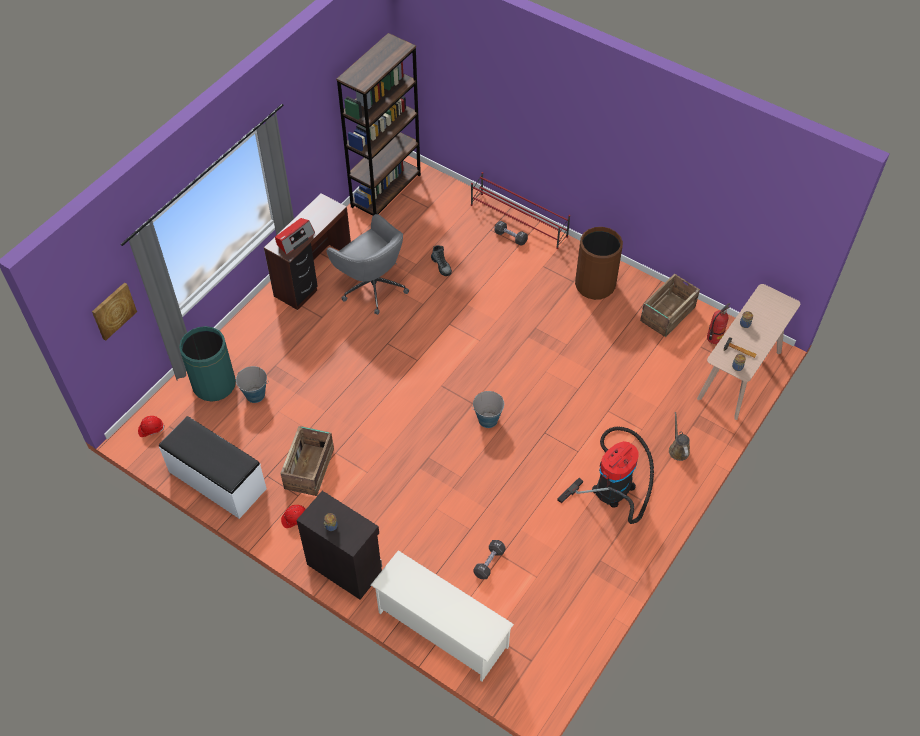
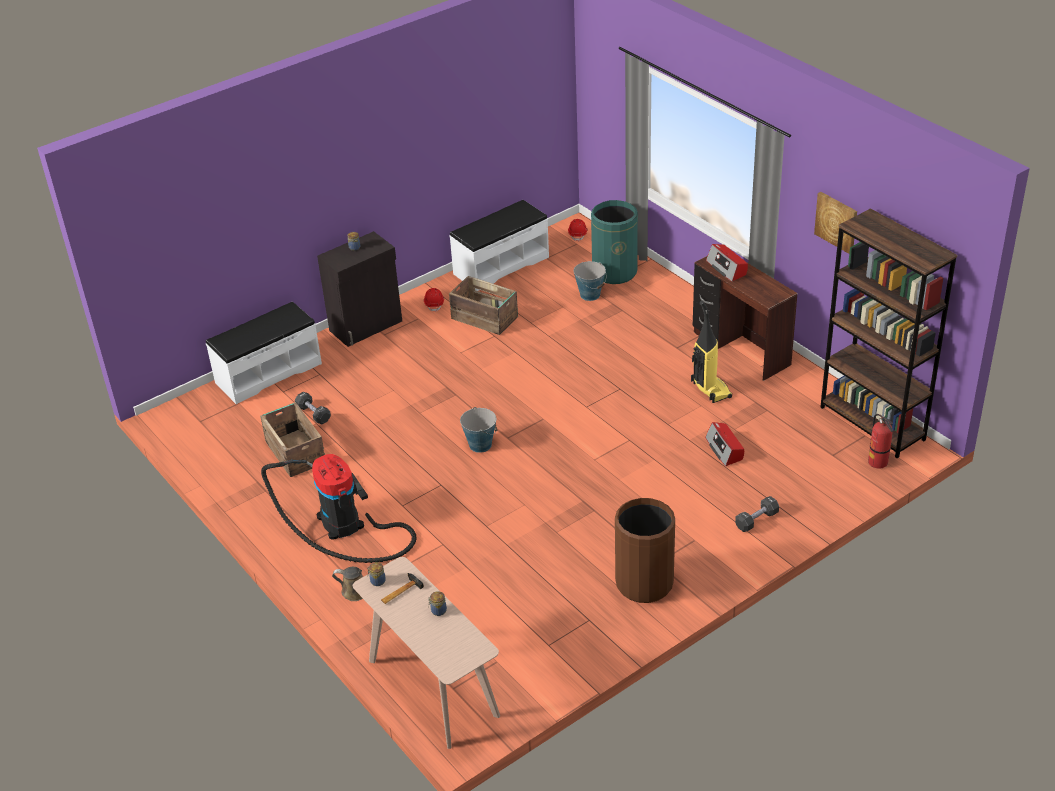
camera: 110 degrees right, 15 degrees down
(113, 310) = (612, 107): picture -> picture (836, 222)
(372, 286) = (710, 389): grey office chair -> vacuum cleaner
(441, 266) = (724, 449): boot -> radio
(441, 629) = (268, 373): white shoe rack -> white bench
(519, 221) = (785, 534): red shoe rack -> none
(667, 314) = (565, 642): crate -> crate (295, 452)
(714, 338) = (504, 681): fire extinguisher -> fire extinguisher (878, 462)

